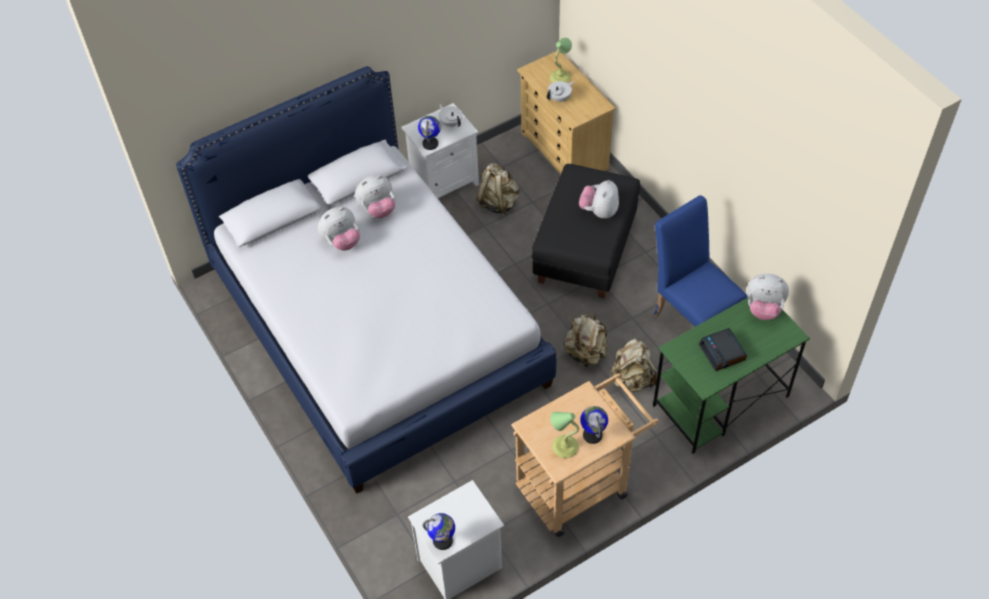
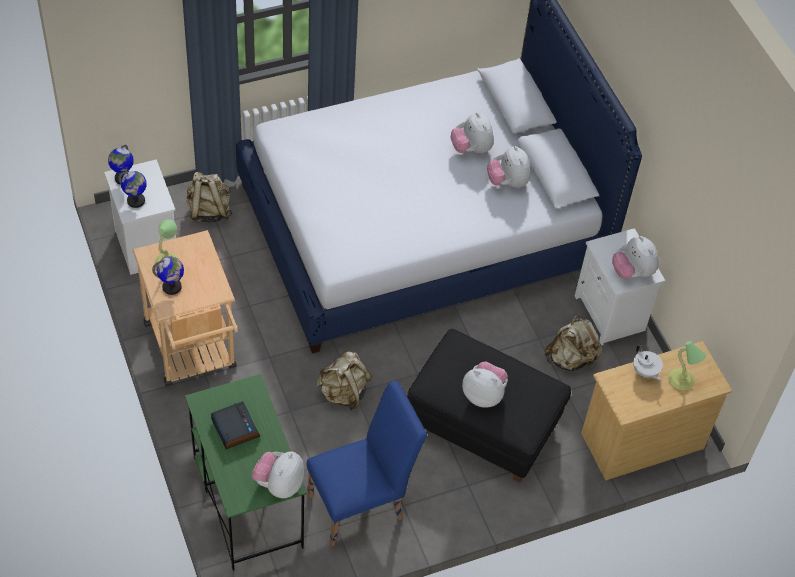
camera: 95 degrees right, 0 degrees up
(430, 144) = (603, 248): globe -> globe (136, 201)
(451, 123) = (632, 272): white teapot -> plush toy
(632, 379) = (299, 426): beige backpack -> beige backpack (209, 211)
(722, 353) = (234, 428): alarm clock -> alarm clock turned 75 degrees clockwise

